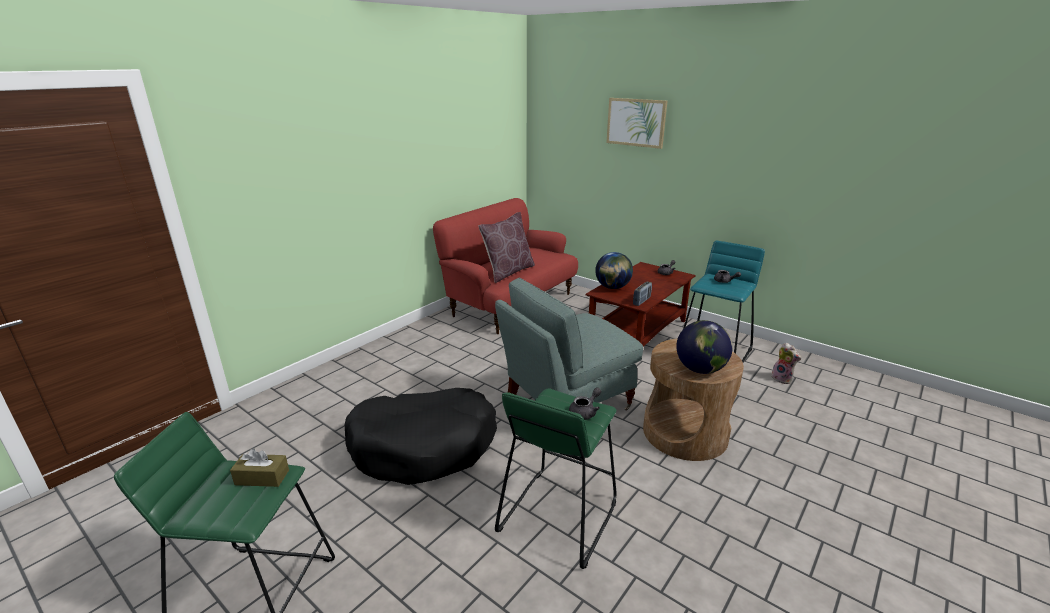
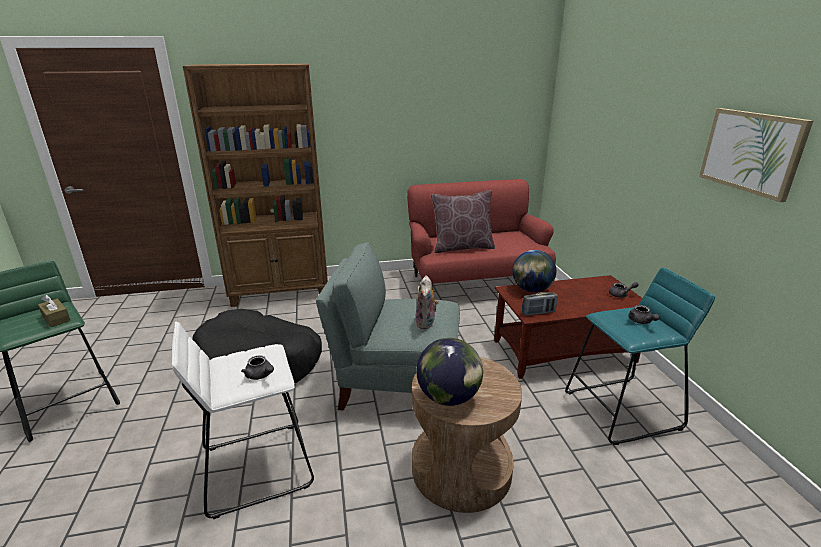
camera: 40 degrees right, 0 degrees up
(336, 378) = (281, 292): none -> brown bookcase
(557, 516) = (256, 466): green stool -> white stool
(585, 412) = (260, 375): grey teapot -> grey teapot turned 45 degrees clockwise
(636, 122) = (634, 105): picture -> picture (751, 152)
(782, 379) = (676, 483): plush toy -> plush toy (426, 323)

